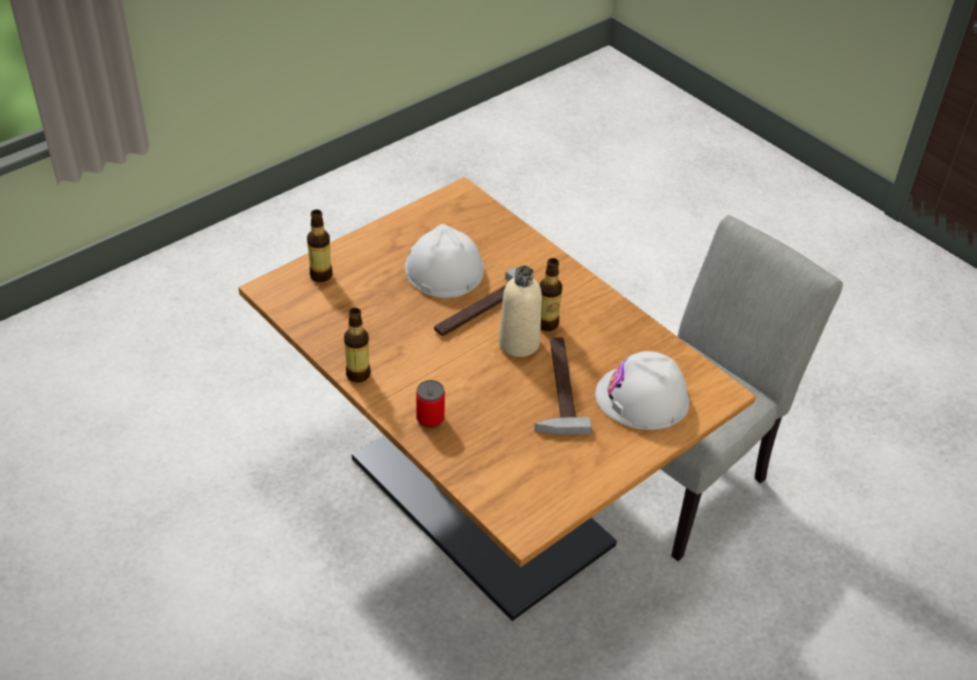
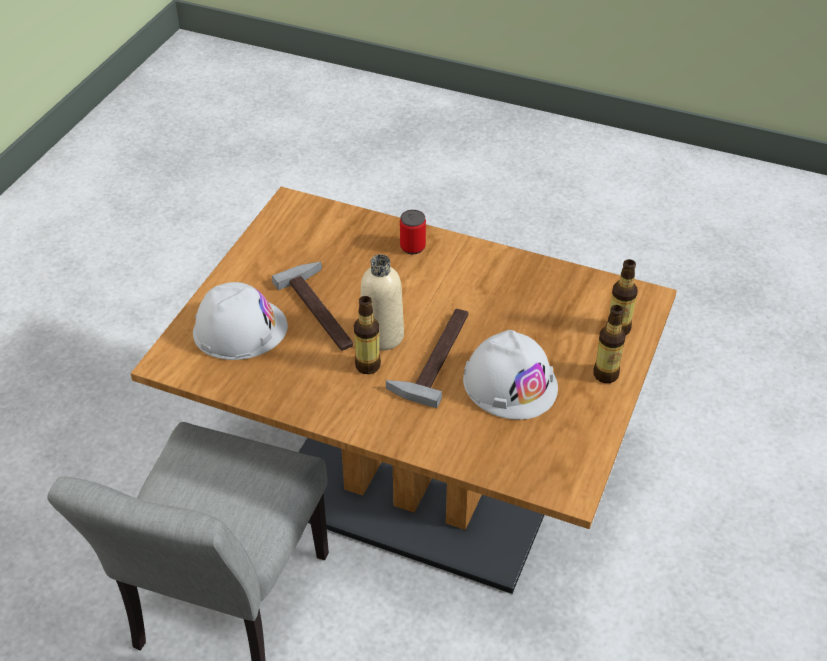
camera: 155 degrees right, 0 degrees up
(358, 374) = (499, 257): bottle -> bottle (606, 374)

